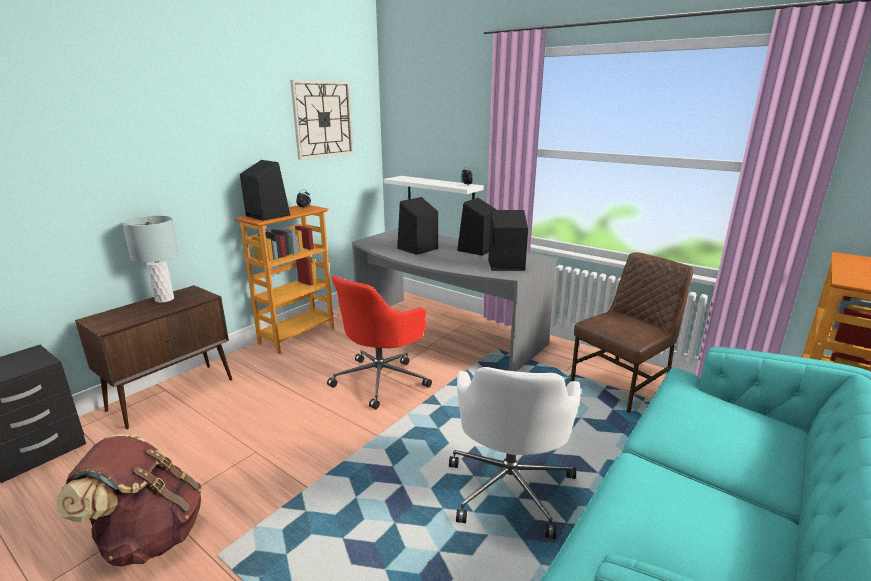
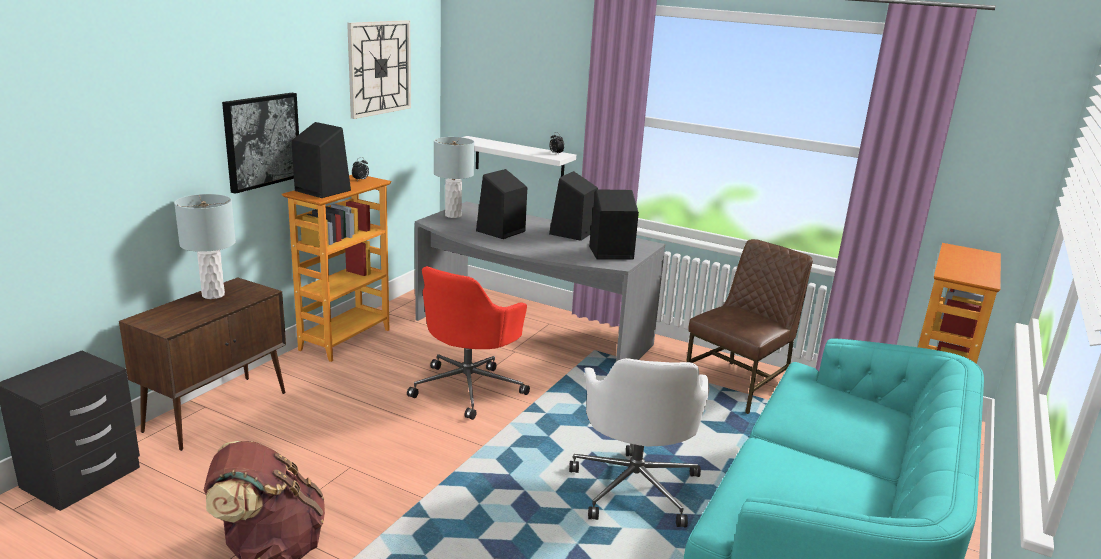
camera: 10 degrees left, 0 degrees up
(212, 174) = (262, 141): none -> picture
(384, 237) = (453, 215): none -> grey table lamp

